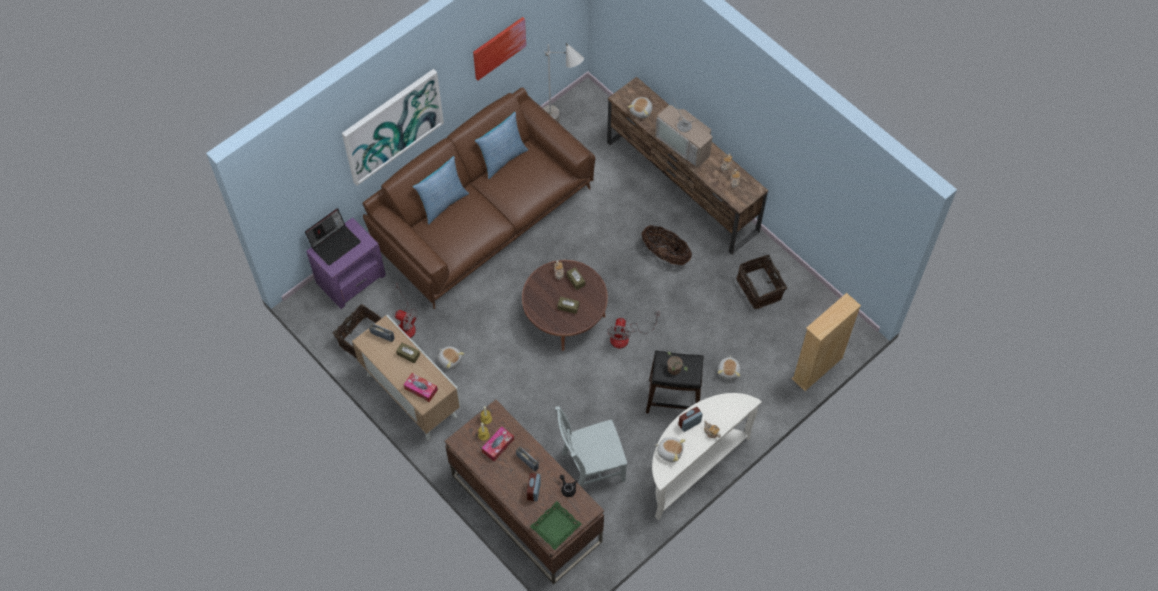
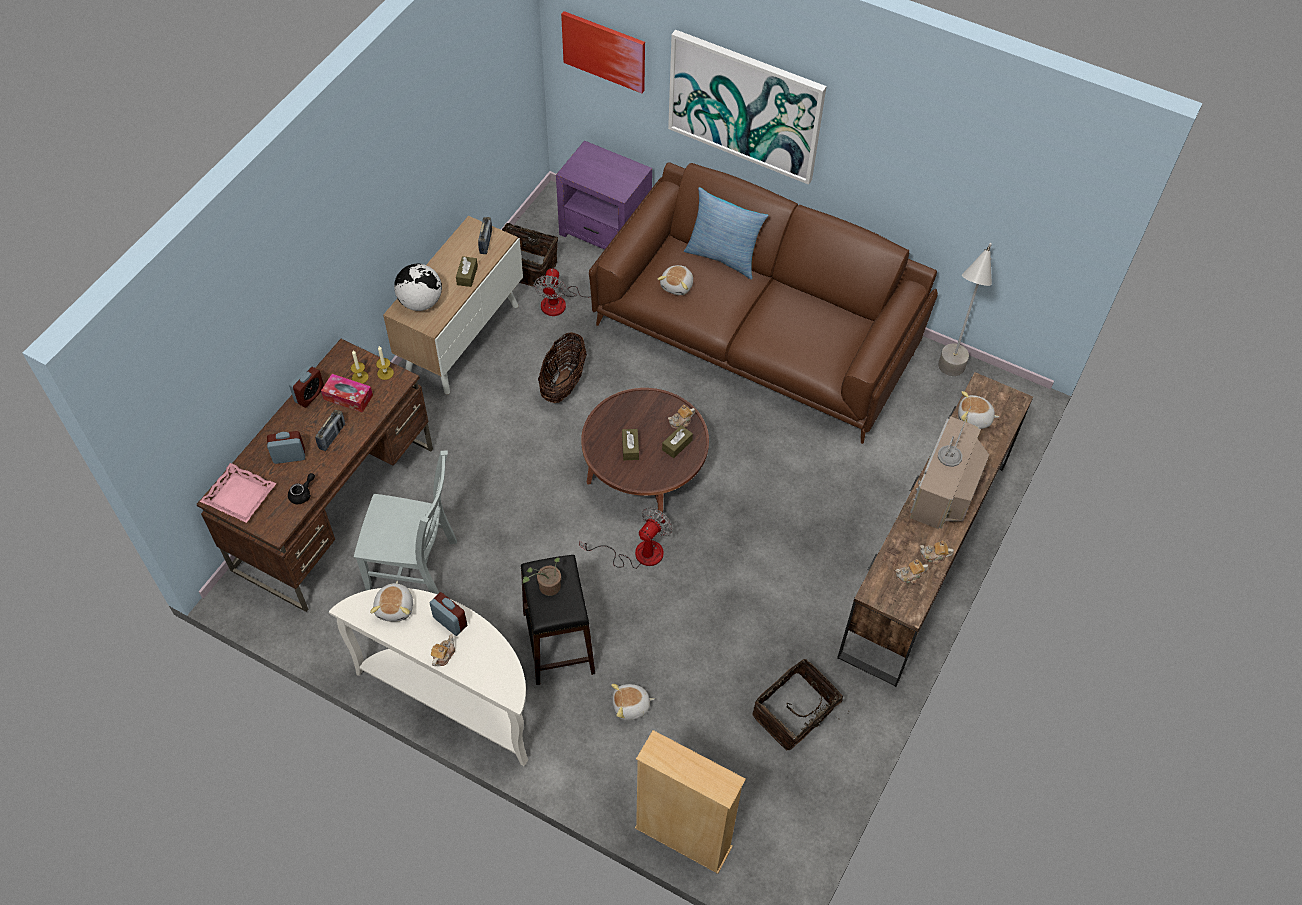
camera: 70 degrees right, 5 degrees down
(335, 243) = (606, 163): laptop -> none
(421, 389) = (420, 302): tissue box -> globe
(450, 359) = (528, 363): plush toy -> plush toy (677, 286)
(487, 469) = (309, 395): none -> alarm clock
(499, 47) = (932, 172): picture -> picture (604, 51)
(502, 159) = (825, 299): pillow -> none
(556, 527) = (239, 496): green tray -> pink tray
(590, 467) = (416, 566): grey chair -> grey chair turned 135 degrees clockwise
(626, 337) = (638, 553): fan -> fan turned 135 degrees clockwise
(665, 254) = (797, 567): basket -> basket (563, 383)

